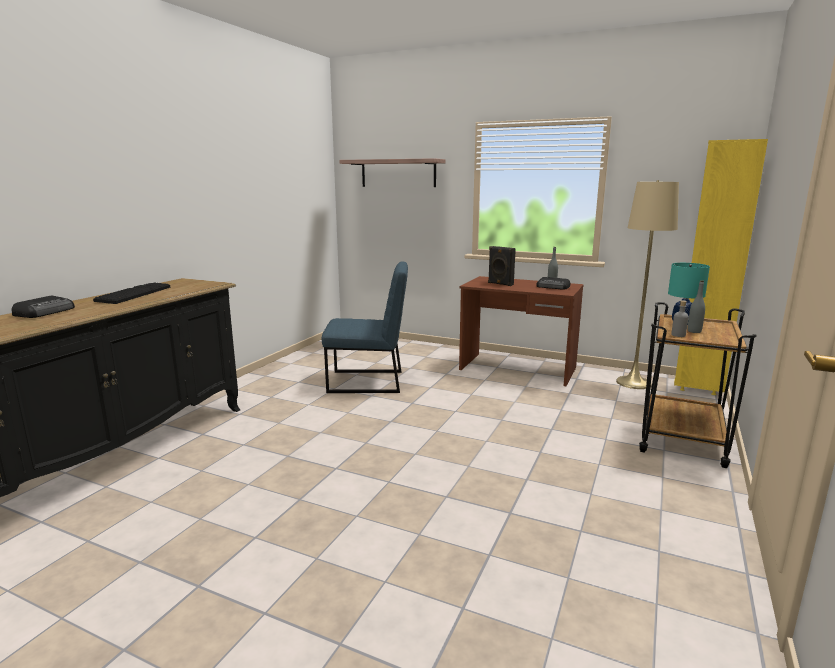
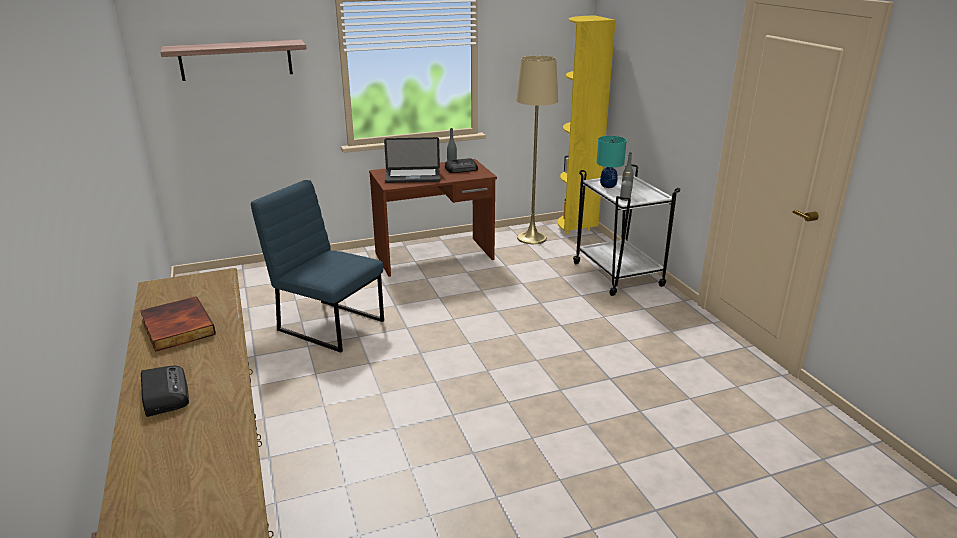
camera: 45 degrees left, 10 degrees up
(134, 294) = (176, 327): keyboard -> book
(368, 382) = (329, 324): blue chair -> blue chair turned 105 degrees counterclockwise
(500, 284) = (412, 177): black speaker -> laptop
(681, 439) = (618, 275): brown cart -> white cart

